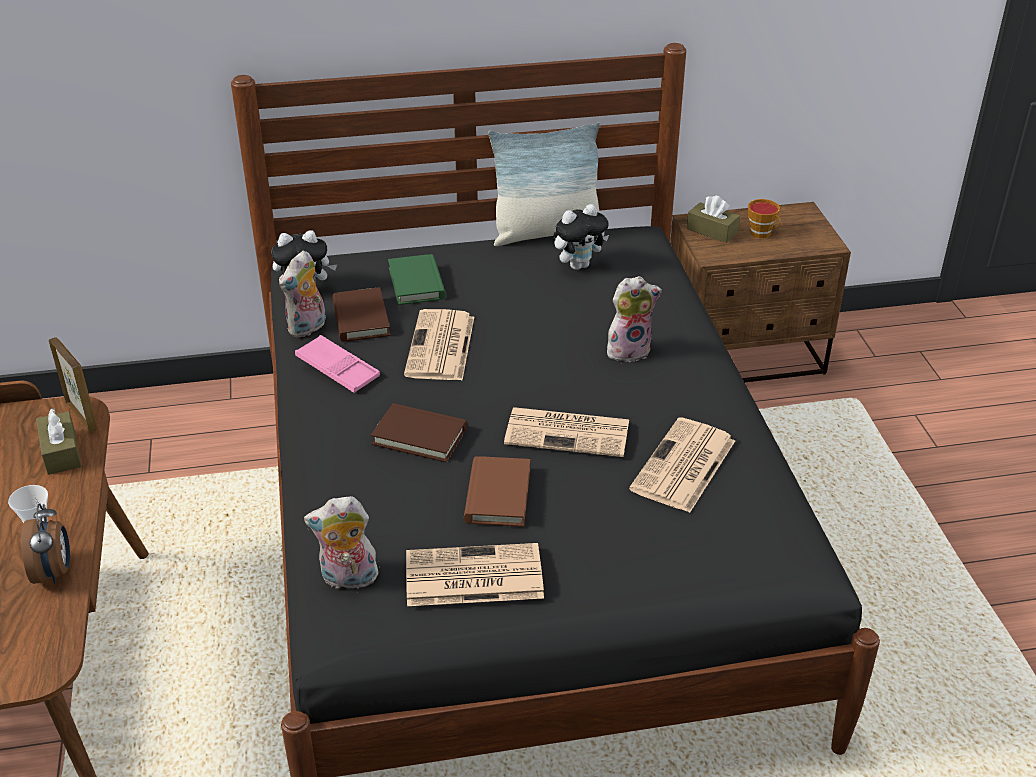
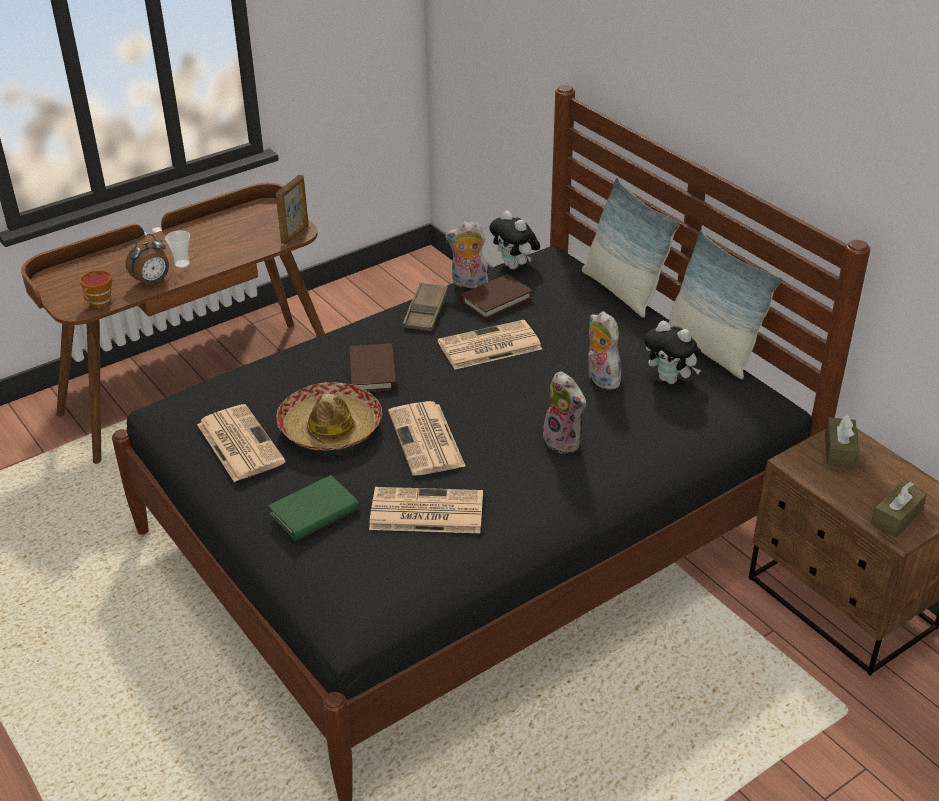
camera: 65 degrees right, 0 degrees up
(61, 452) = (256, 241): brown tissue box -> brown tissue box (896, 517)
(337, 369) = (425, 311): pink tray -> brown tray
(348, 579) = (212, 393): plush toy -> plush toy (600, 379)
(412, 245) = (622, 291): none -> pillow
(416, 283) = (565, 308): green book -> green book (314, 512)
(497, 495) = (330, 427): brown book -> hat
(762, 234) = (870, 485): cup -> cup (99, 304)

